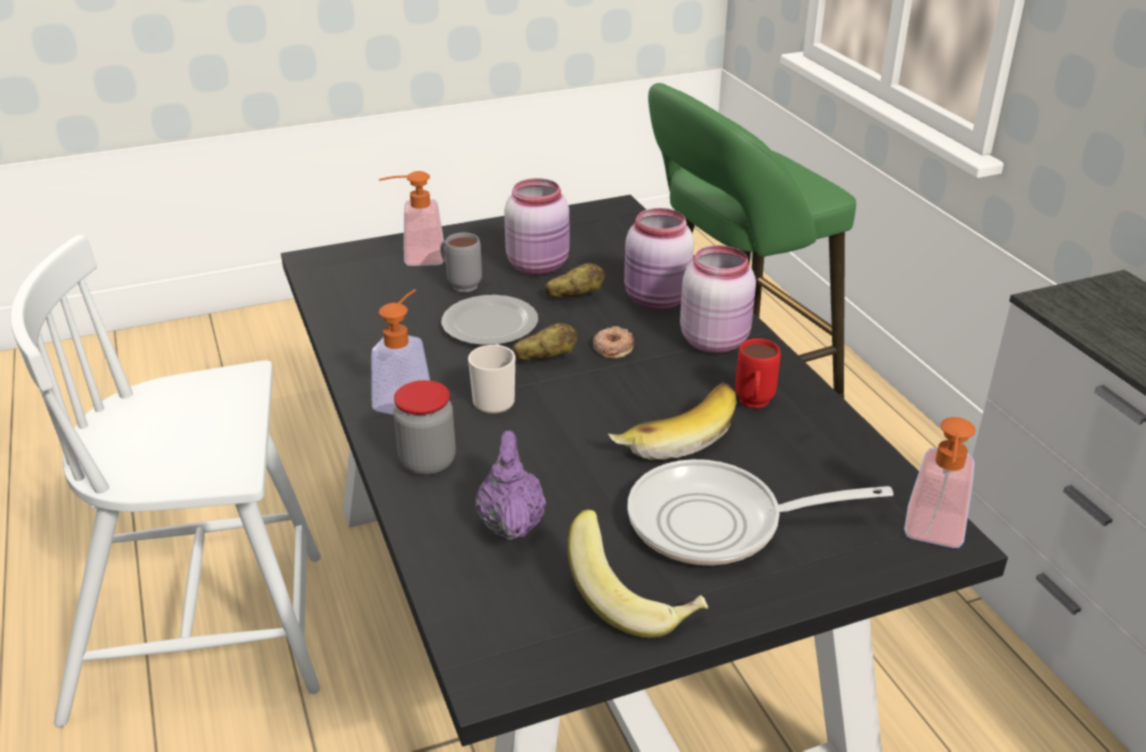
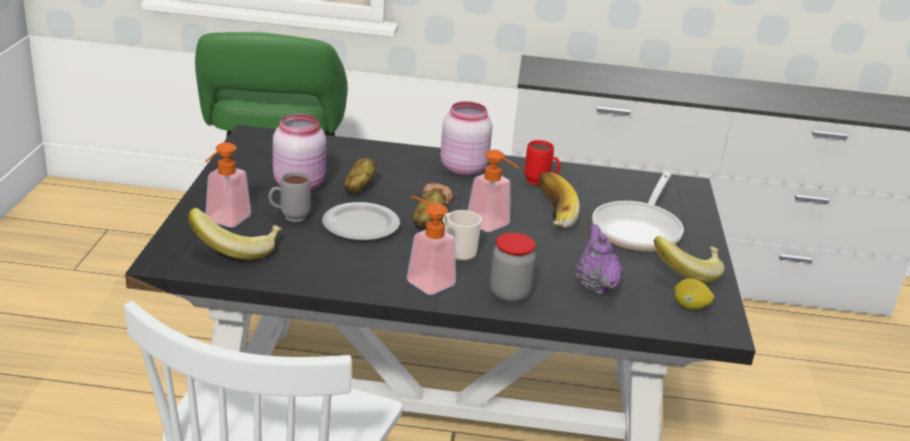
camera: 65 degrees left, 5 degrees down
(371, 282) = (237, 249): none -> banana
(511, 523) = (595, 285): purple teapot -> purple teapot turned 60 degrees clockwise
(531, 626) = (690, 307): none -> lemon
(657, 300) = (396, 166): pink jar -> none
(933, 536) = (685, 186): soap dispenser -> soap dispenser (493, 226)

